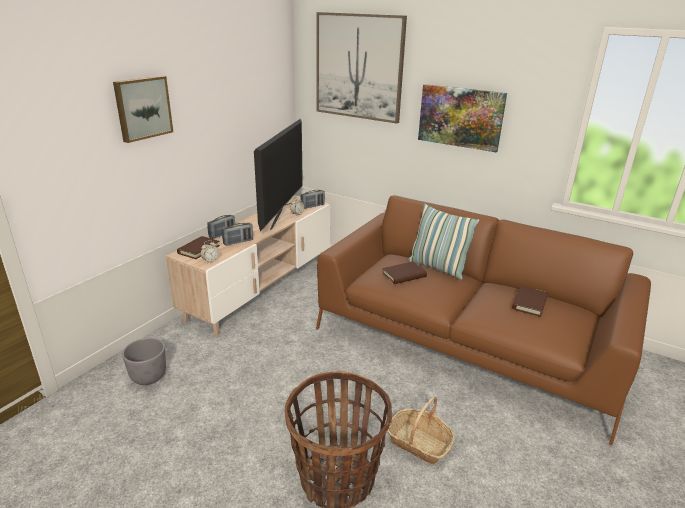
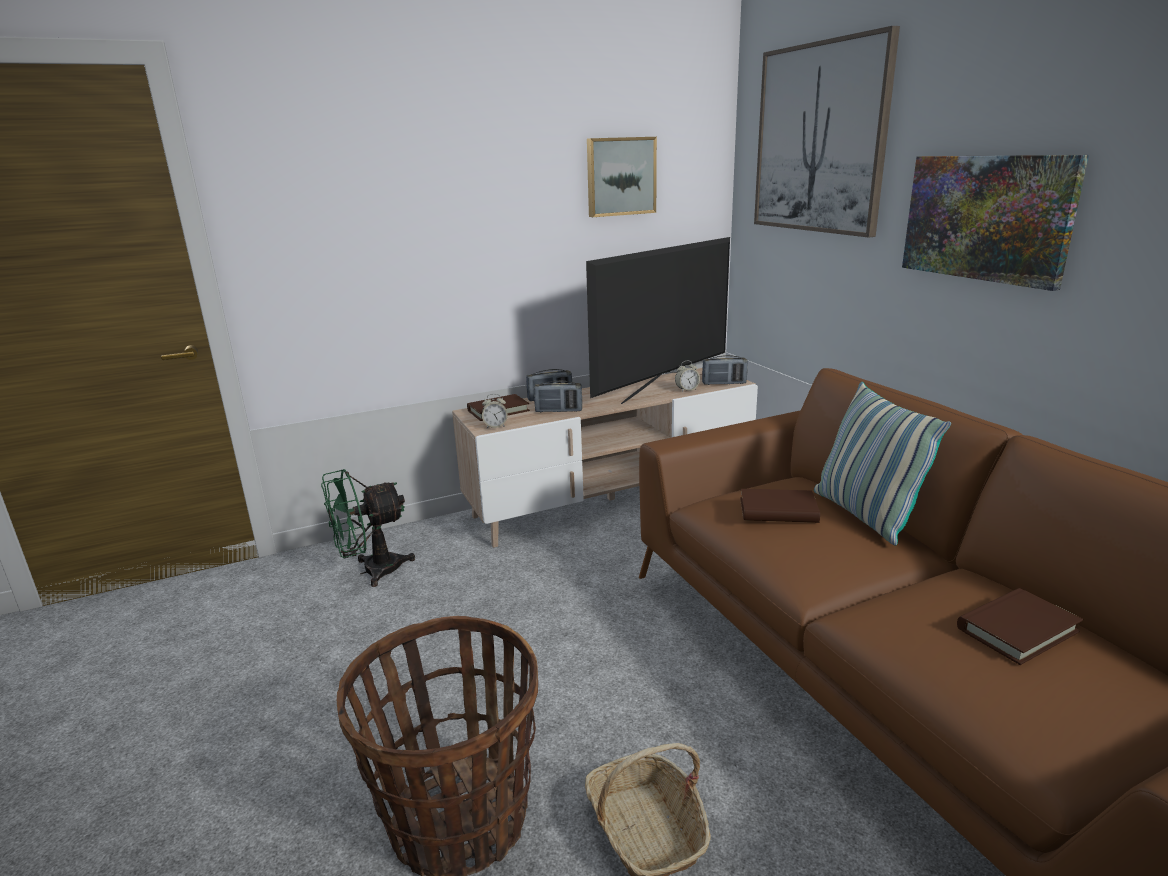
camera: 35 degrees right, 5 degrees down
(142, 108) = (434, 191): picture -> picture (620, 176)
(149, 377) = (372, 571): grey planter -> green fan

